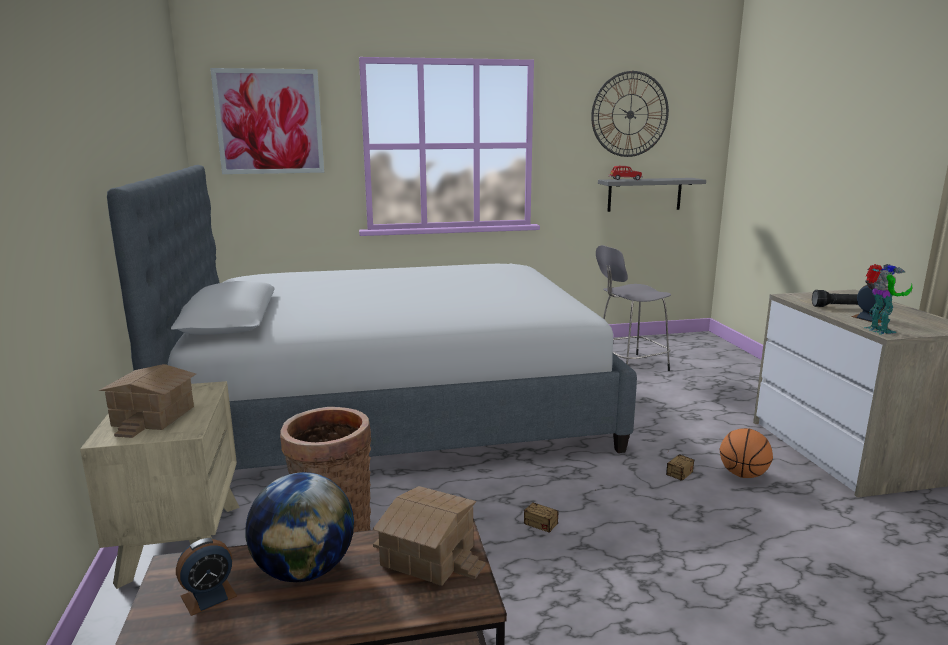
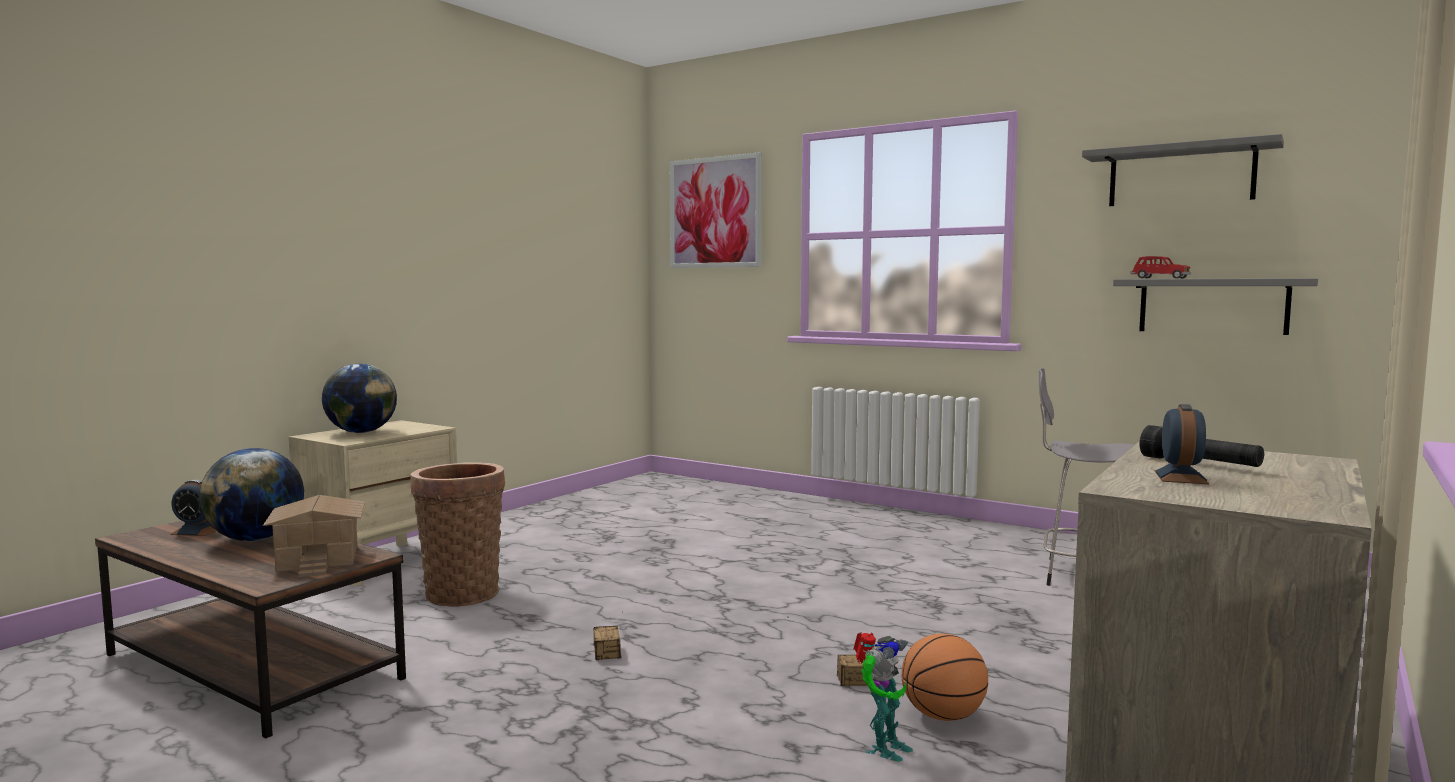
camera: 45 degrees right, 10 degrees down
(152, 416) = (361, 432): toy house -> globe
(394, 408) = (709, 535): bed -> none
(630, 114) = (1181, 175): wall clock -> grey shelf
(878, 331) = (1115, 485): toy robot -> toy robot (883, 748)

